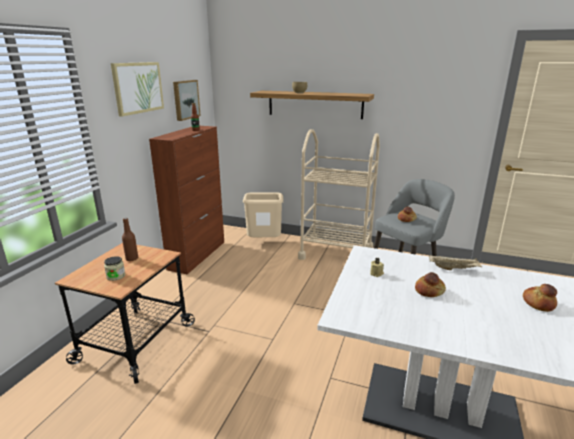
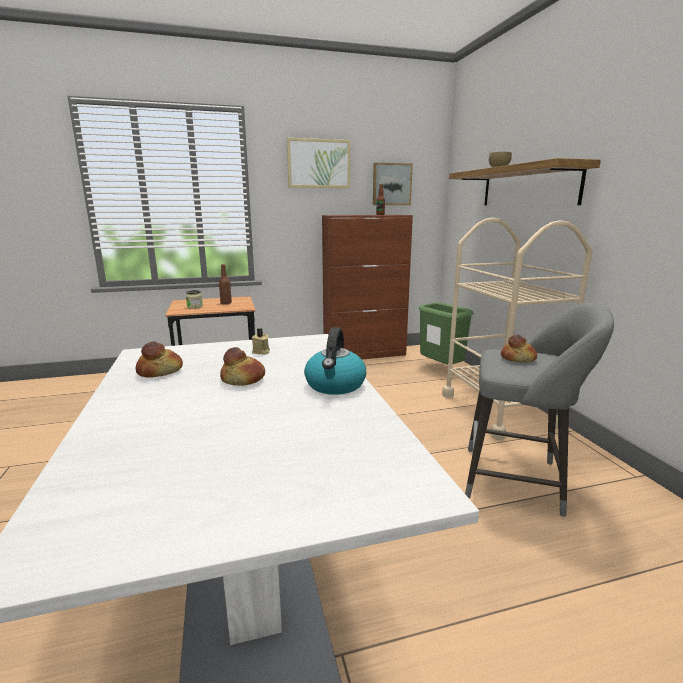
camera: 55 degrees right, 5 degrees down
(264, 242) = (441, 369): beige trash can -> green trash can
(454, 268) = (335, 385): beige tray -> kettle
(538, 303) = (282, 459): bread -> bread (160, 372)

